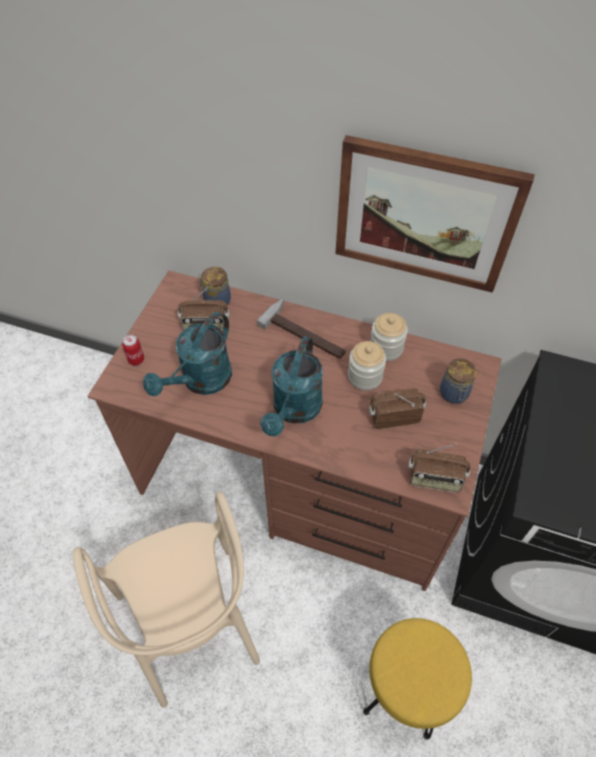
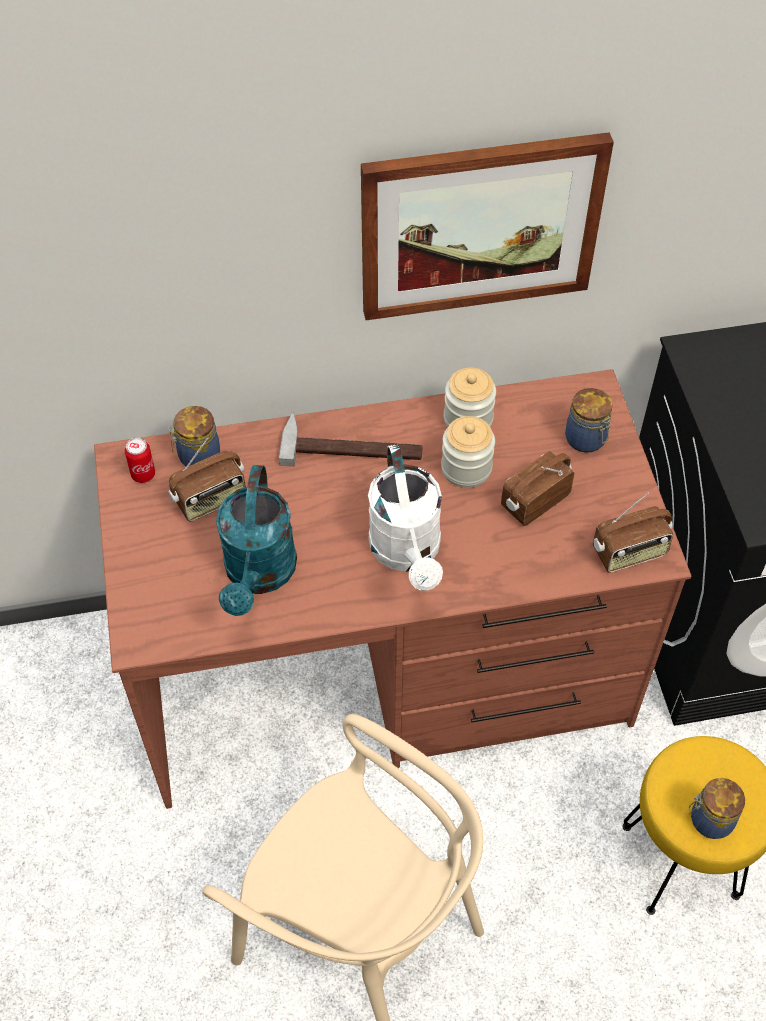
camera: 30 degrees left, 0 degrees up
(136, 359) = (145, 589): can -> can (143, 474)
(294, 410) = (408, 553): turquoise watering can -> white watering can
(408, 683) = (709, 820): none -> jar

